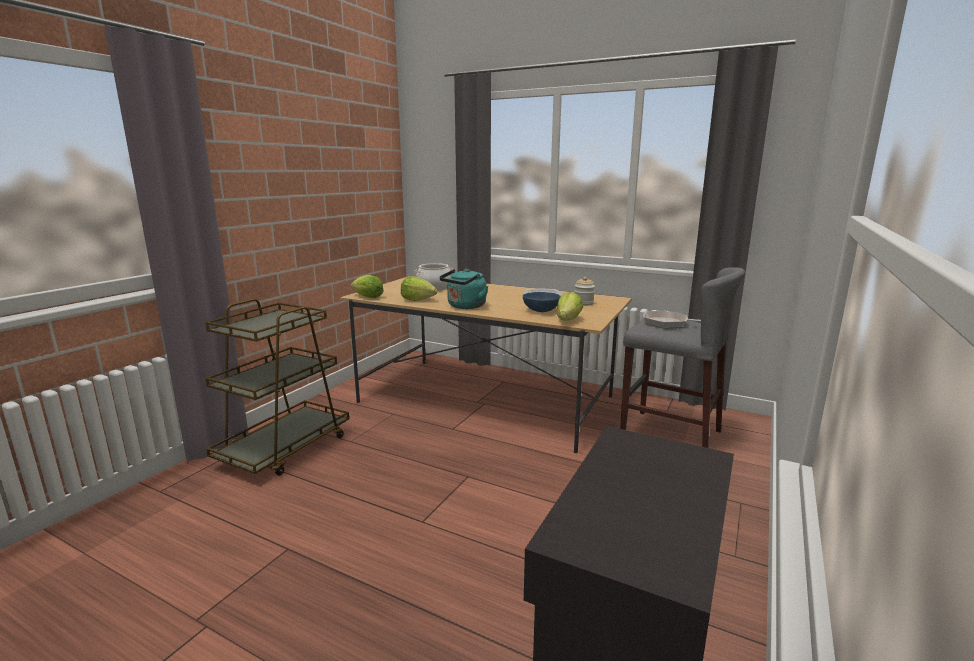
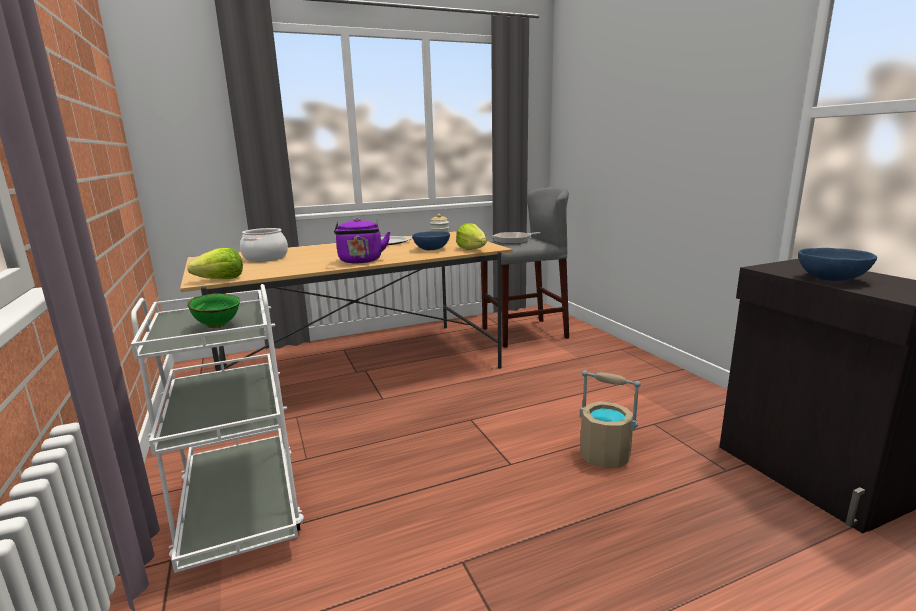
camera: 50 degrees left, 0 degrees up
(267, 325) = (218, 325): none -> green bowl
(285, 448) = (241, 508): brown cart -> white cart
(417, 300) = (291, 268): lettuce -> none
(465, 307) = (361, 261): turquoise kettle -> purple kettle
(487, 568) = (605, 456): none -> beige bucket
(615, 484) = (832, 279): none -> blue bowl

